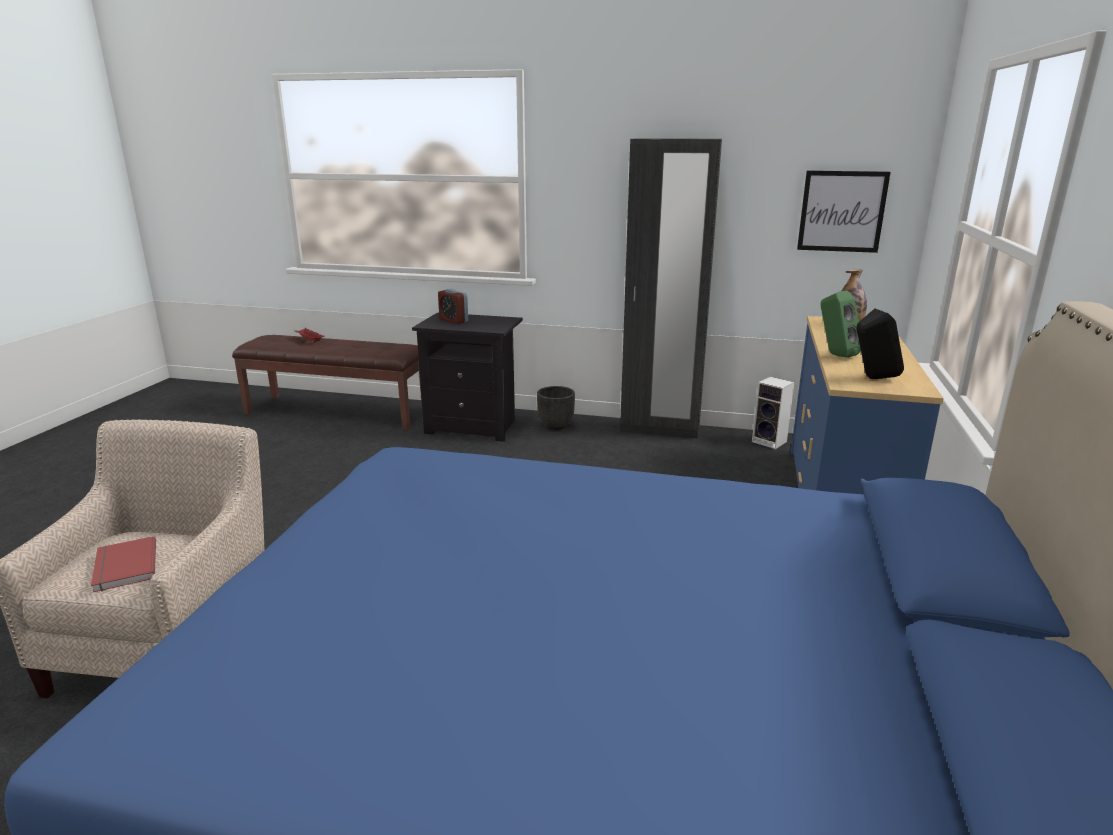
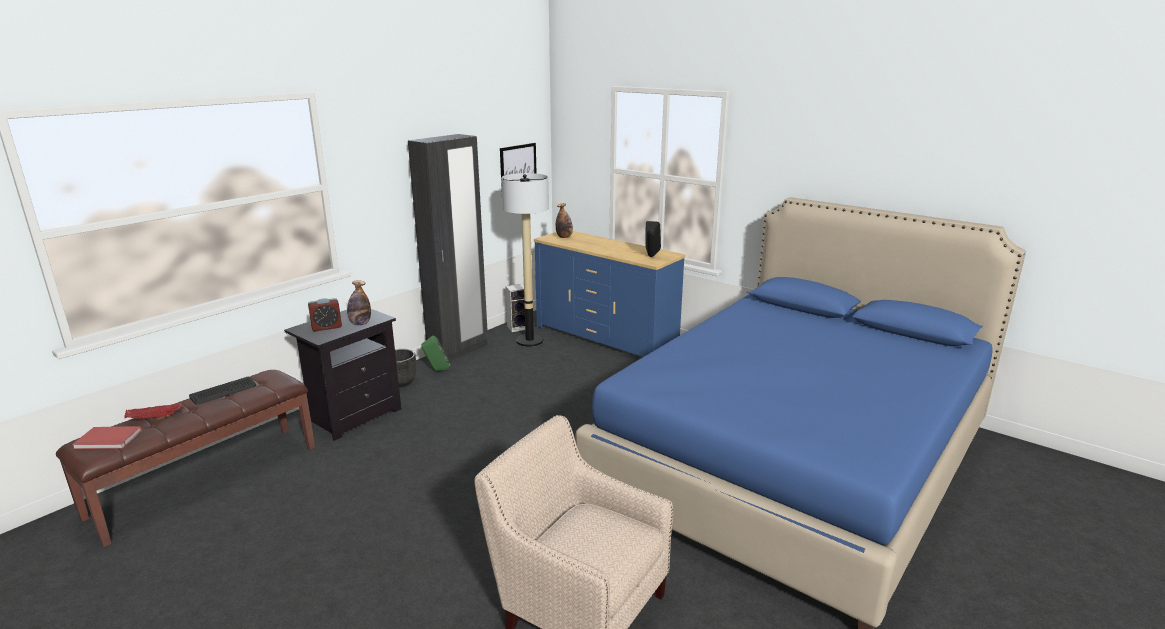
camera: 65 degrees left, 0 degrees up
(123, 567) = (605, 538): red book -> red book (107, 440)
(364, 344) = (223, 391): none -> keyboard
(474, 327) = (360, 323): none -> bottle
(744, 458) = (529, 341): none -> floor lamp
(835, 355) = (609, 252): green speaker -> green speaker (437, 371)

